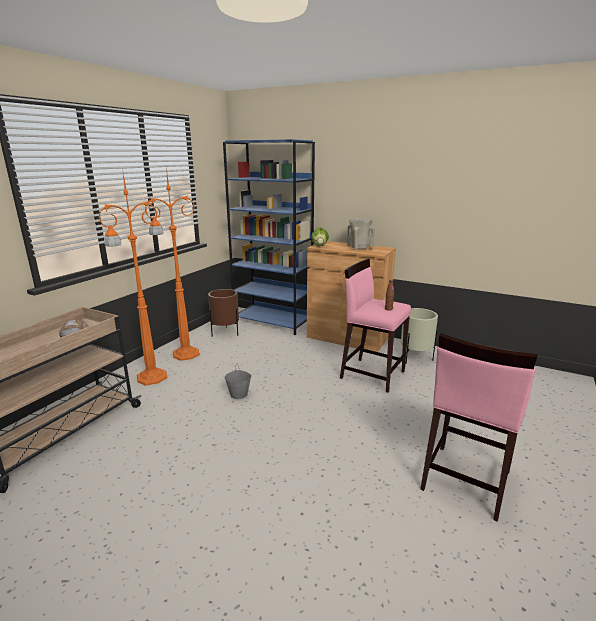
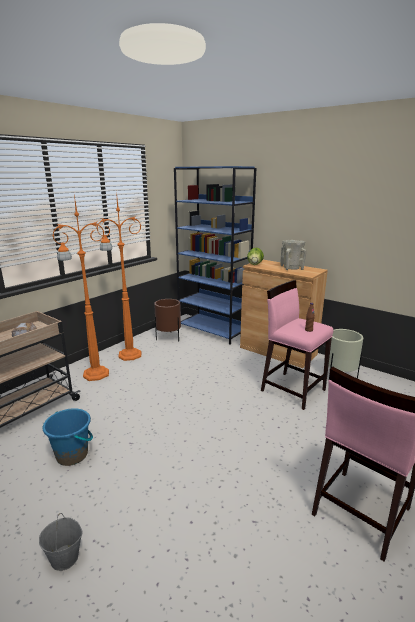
camera: 10 degrees right, 0 degrees up
(149, 464) = (72, 455): none -> blue bucket
(239, 394) = (165, 397): grey bucket -> grey bucket (65, 557)

